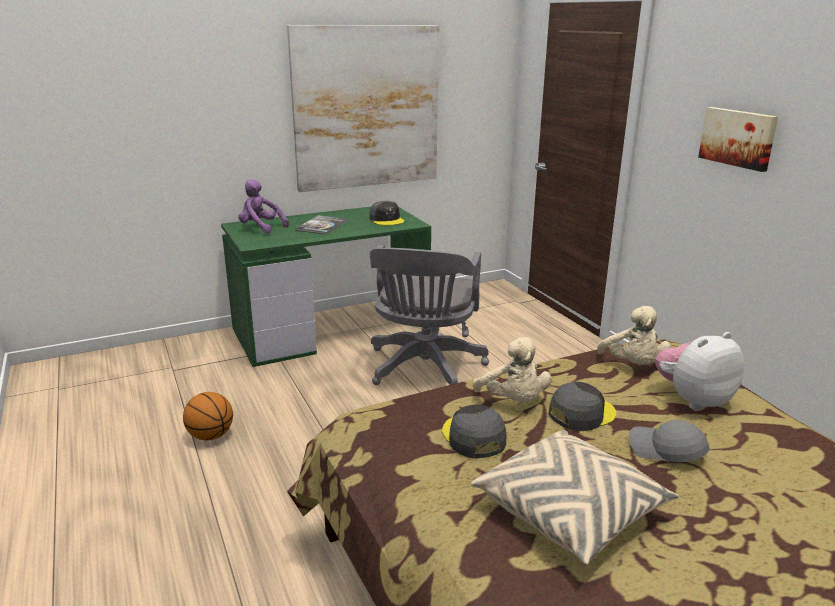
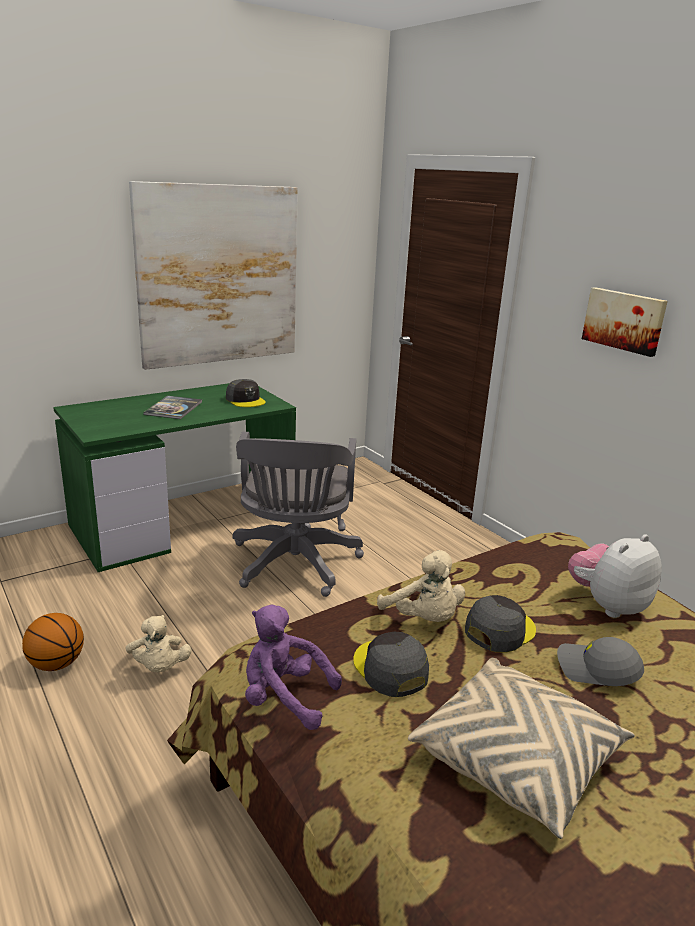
camera: 10 degrees left, 0 degrees up
(261, 228) = (102, 412): purple plush toy -> purple plush toy (284, 698)
(633, 365) = (537, 566): beige plush toy -> beige plush toy (159, 667)

